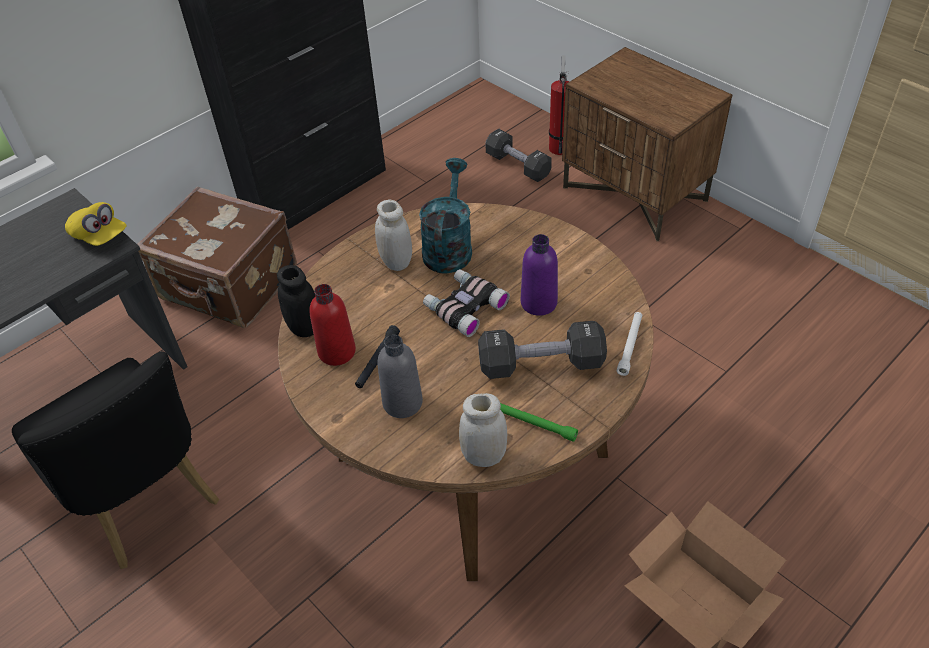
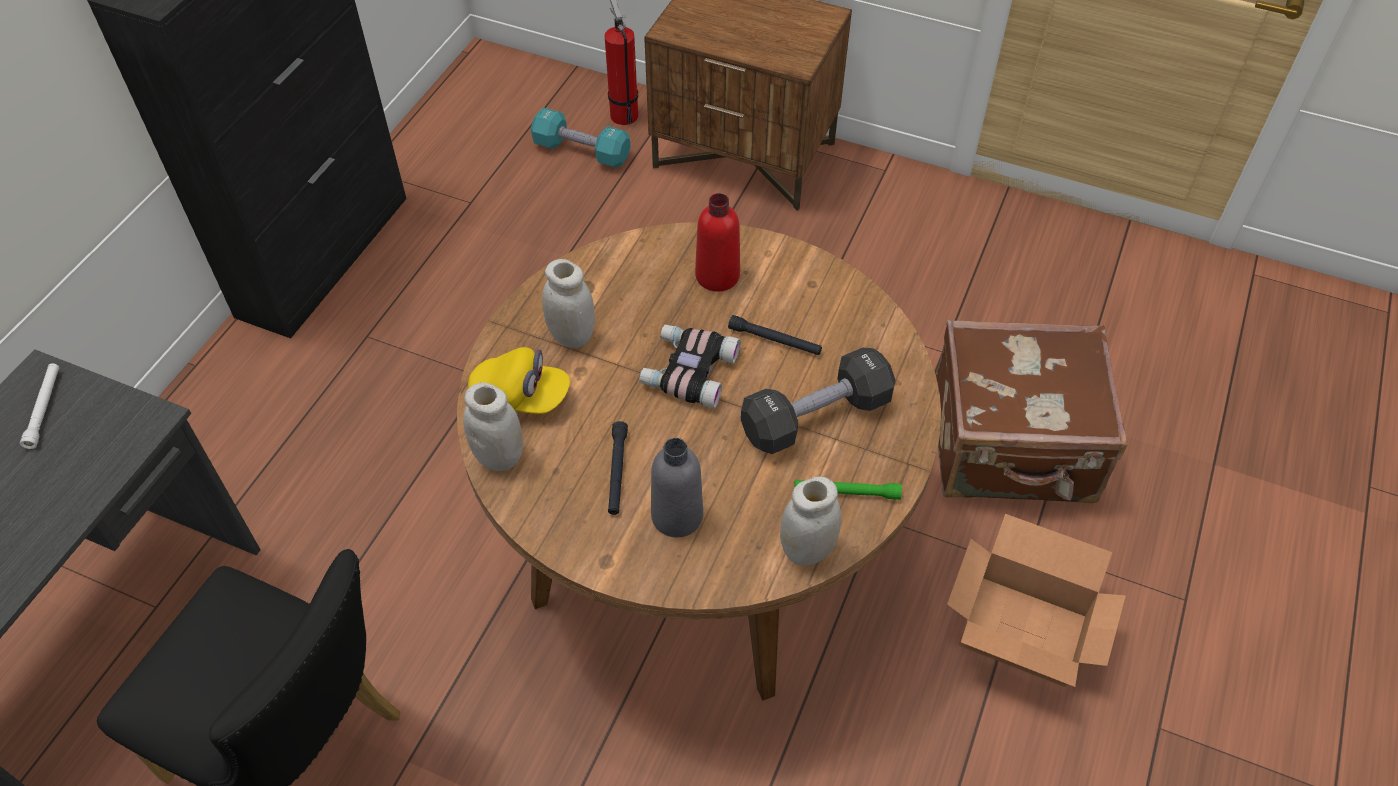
camera: 25 degrees left, 5 degrees up
(100, 236) = (121, 410): yellow cap -> yellow cap (520, 397)
(229, 286) = (263, 420): brown suitcase -> brown suitcase (1012, 449)
(305, 327) = (499, 457): black jar -> white jar
(337, 352) = (559, 476): red bottle -> red bottle (717, 276)
(448, 247) = (627, 297): turquoise watering can -> none
(518, 165) = (582, 151): black dumbbell -> turquoise dumbbell
(538, 303) = (774, 340): purple bottle -> black flashlight
(630, 346) = (904, 364): white flashlight -> white flashlight (44, 408)

